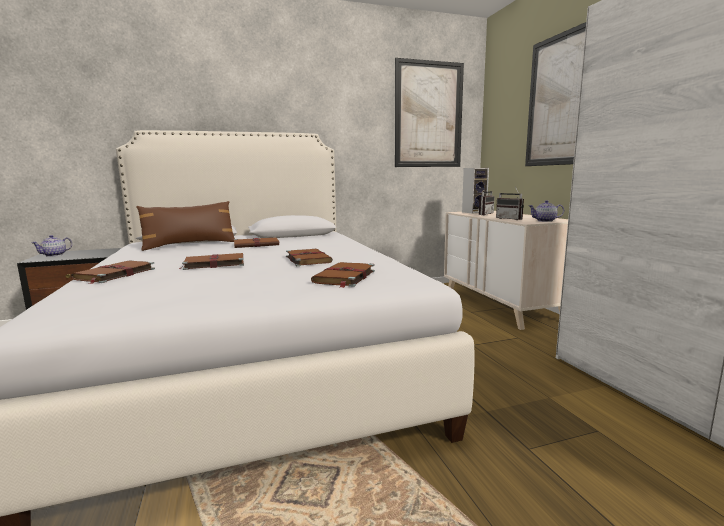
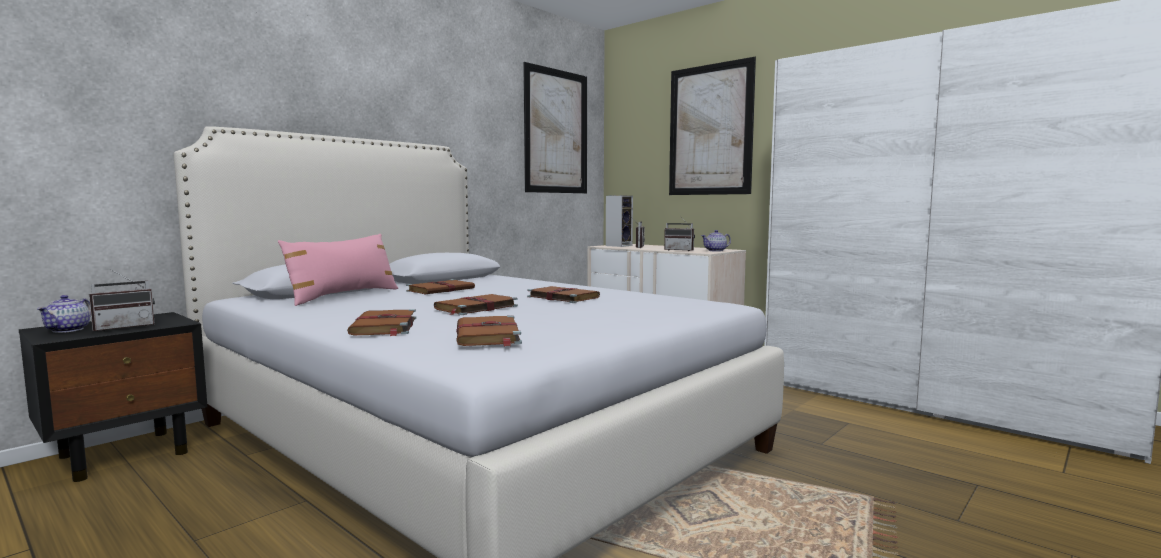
camera: 30 degrees left, 5 degrees down
(77, 256) = (124, 327): none -> radio
(190, 245) = (343, 296): brown pillow -> pink pillow
(344, 277) = (654, 306): brown book -> brown book (488, 335)

